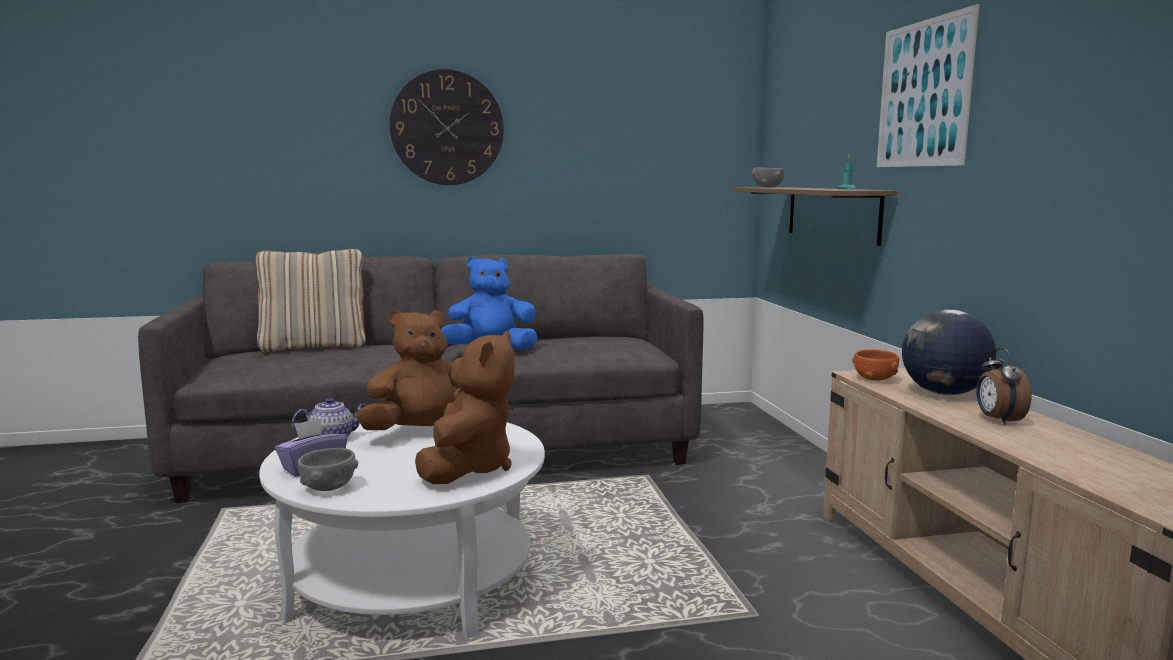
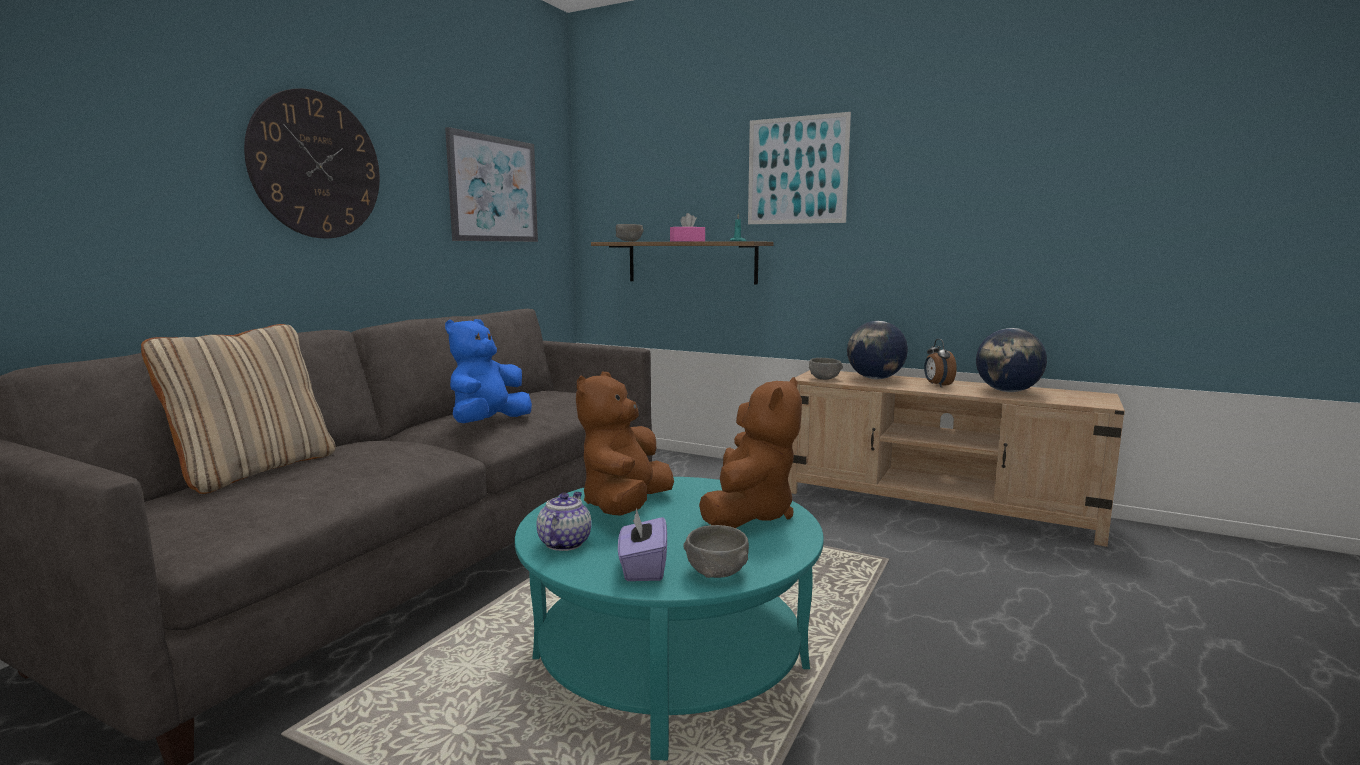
camera: 50 degrees left, 0 degrees up
(412, 580) = (669, 662): white coffee table -> turquoise coffee table
(468, 468) = (749, 514): brown plush toy -> brown plush toy turned 60 degrees clockwise
(639, 135) = (493, 189): none -> picture
(809, 188) = (687, 241): none -> pink tissue box
(875, 379) = (824, 379): orange bowl -> grey bowl
(997, 420) = (937, 385): alarm clock -> alarm clock turned 45 degrees clockwise
(1079, 454) = (1008, 391): none -> globe

